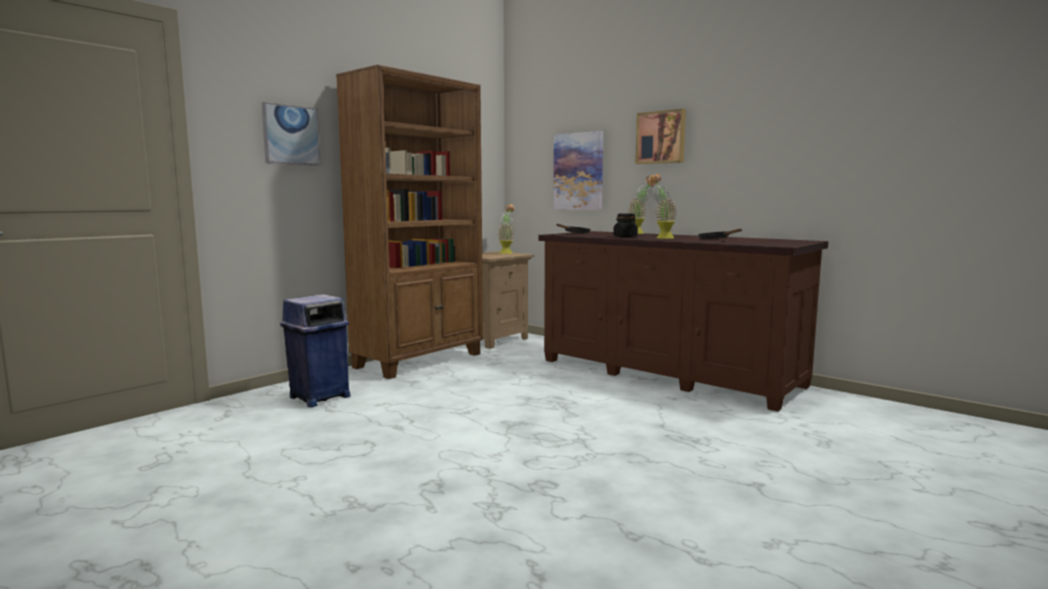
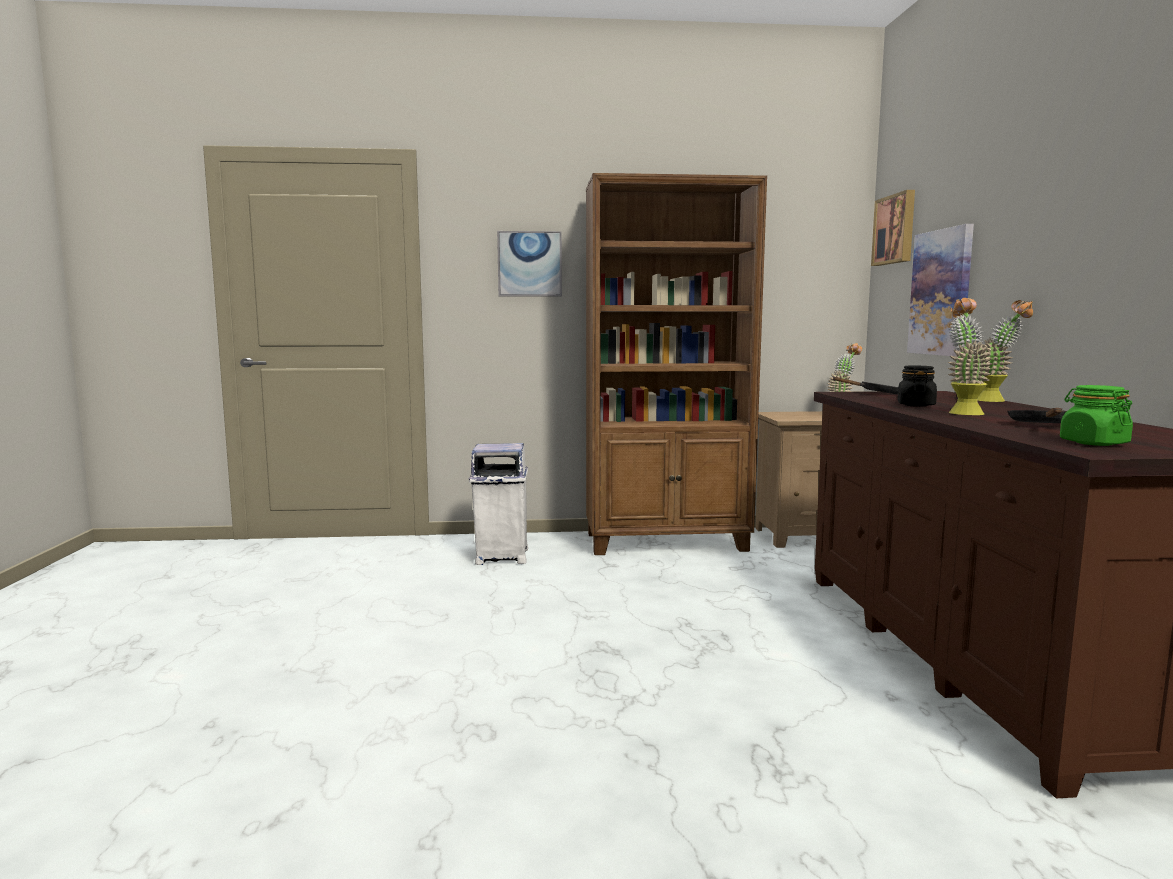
camera: 45 degrees right, 0 degrees up
(318, 397) = (501, 556): blue trash can -> white trash can
(661, 137) = (1047, 228): picture -> picture (895, 229)
(765, 243) = (1093, 443): none -> green jar

